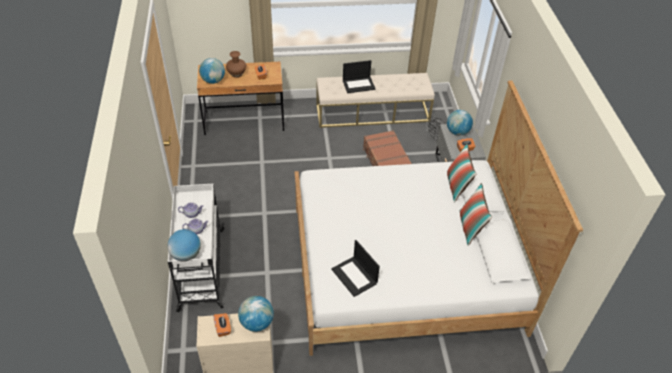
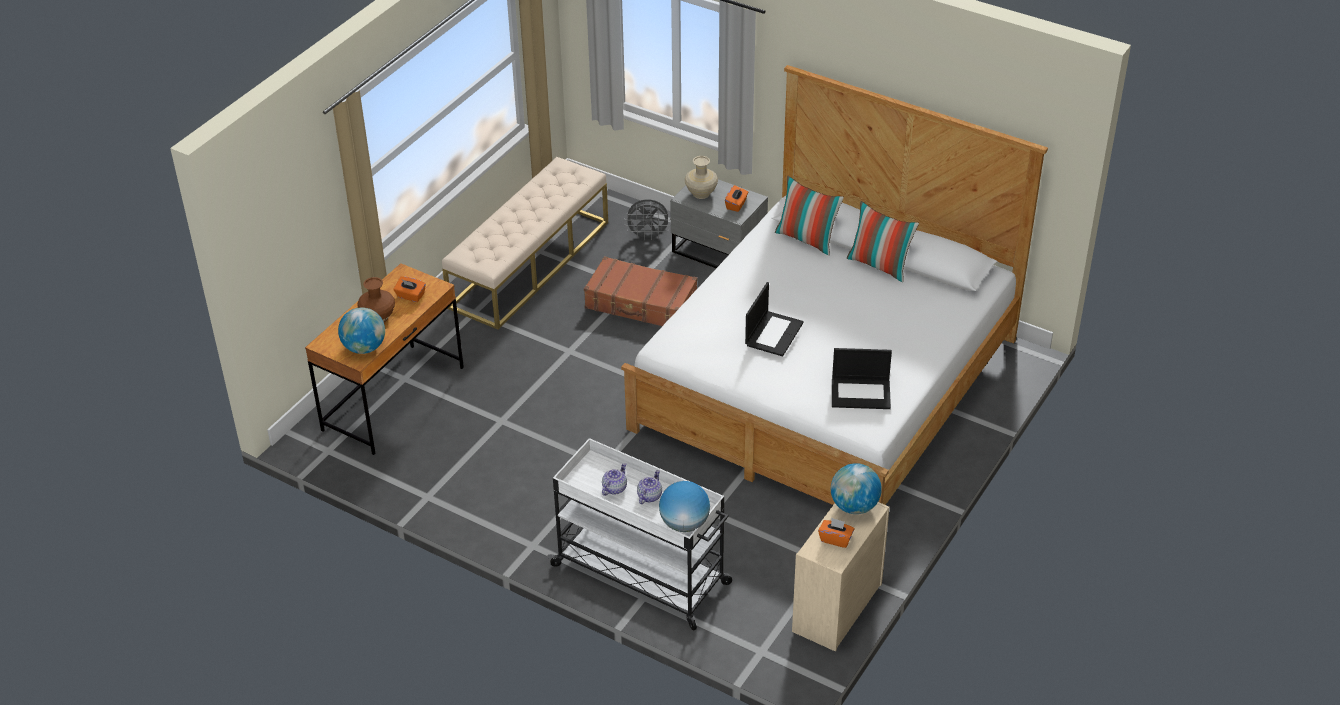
camera: 50 degrees left, 5 degrees down
(359, 84) = (508, 227): laptop -> laptop (773, 333)
(457, 132) = (701, 194): globe -> beige vase

